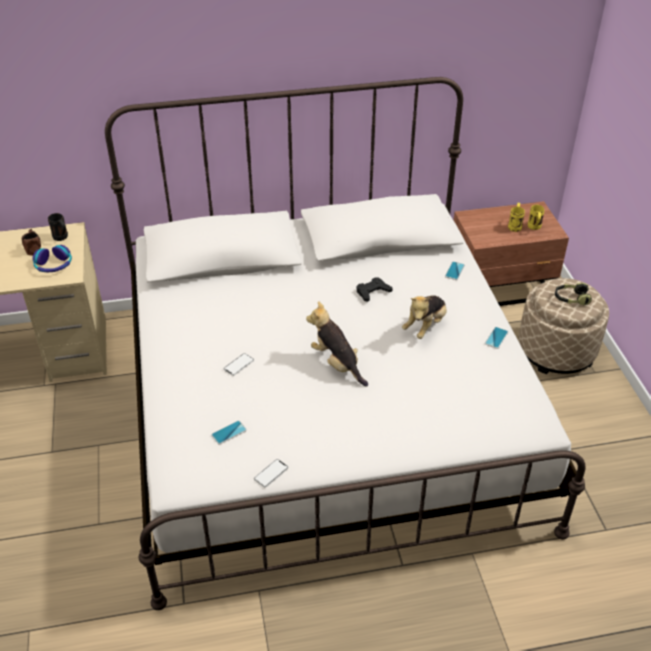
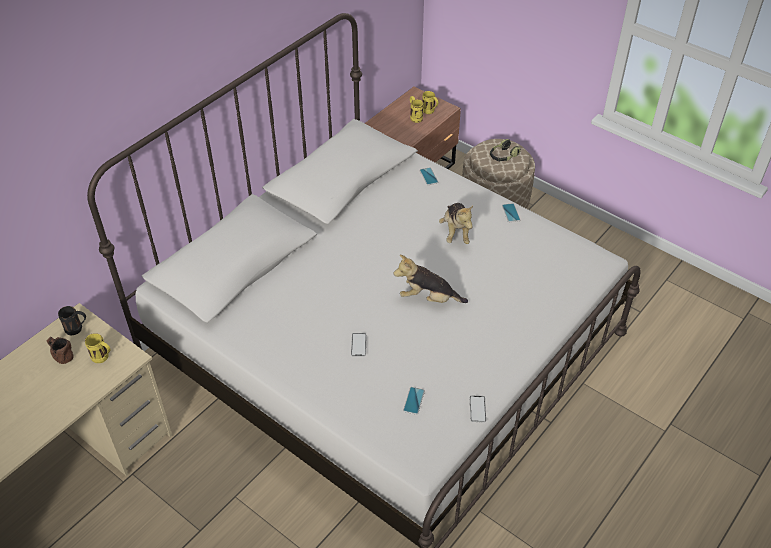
camera: 40 degrees left, 5 degrees up
(54, 265) = (103, 358): headphones -> yellow mug
(372, 292) = (390, 226): black game controller -> none

